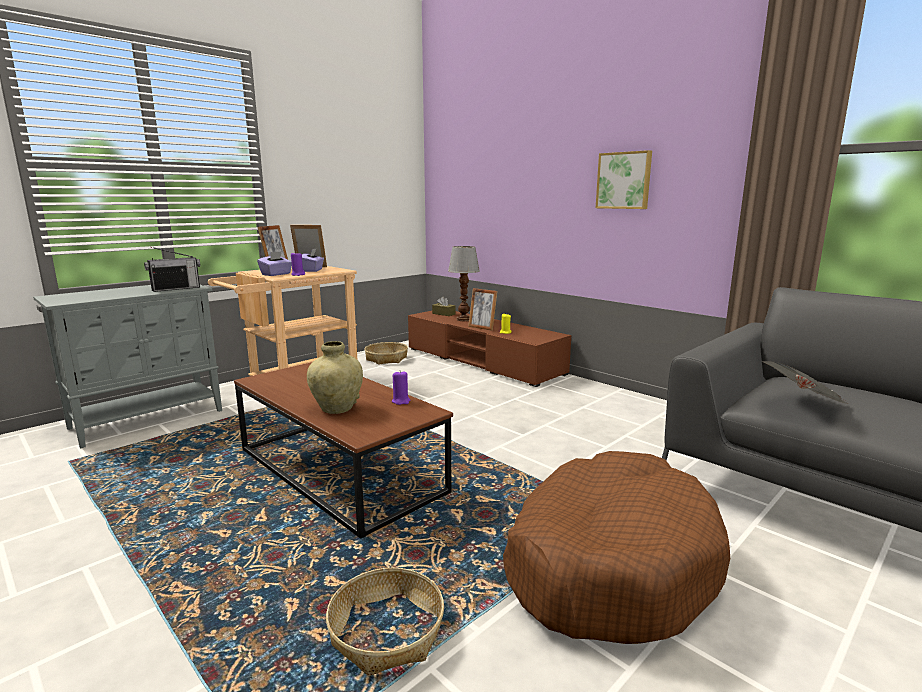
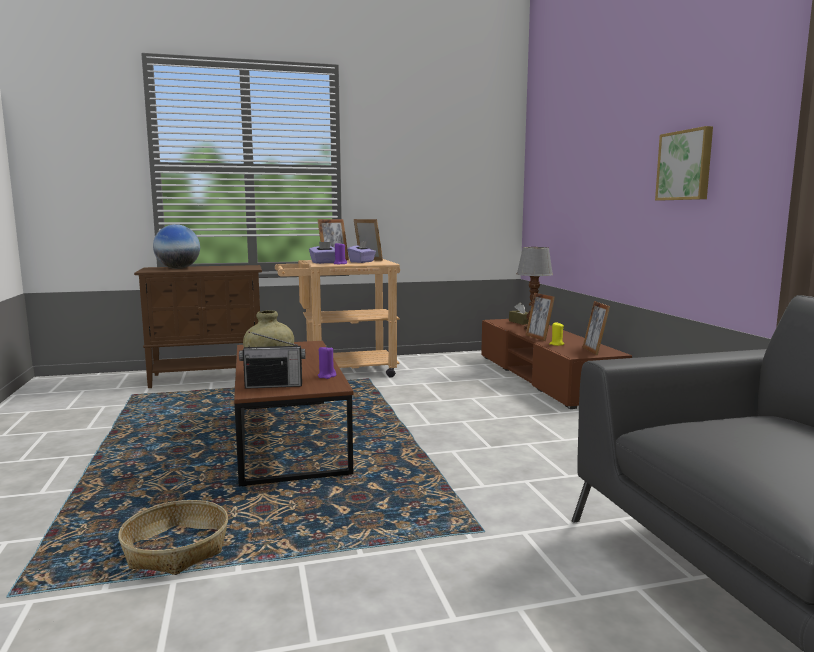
camera: 30 degrees right, 5 degrees down
(96, 295) = (178, 268): none -> globe
(149, 419) = (209, 377): grey cabinet -> brown cabinet
(176, 289) = (236, 268): radio -> radio (274, 385)
(386, 359) = (448, 362): basket -> none
(541, 335) = (594, 351): none -> picture frame
(609, 563) = (416, 566): brown dog bed -> none
(803, 403) = (704, 434): newspaper -> none

